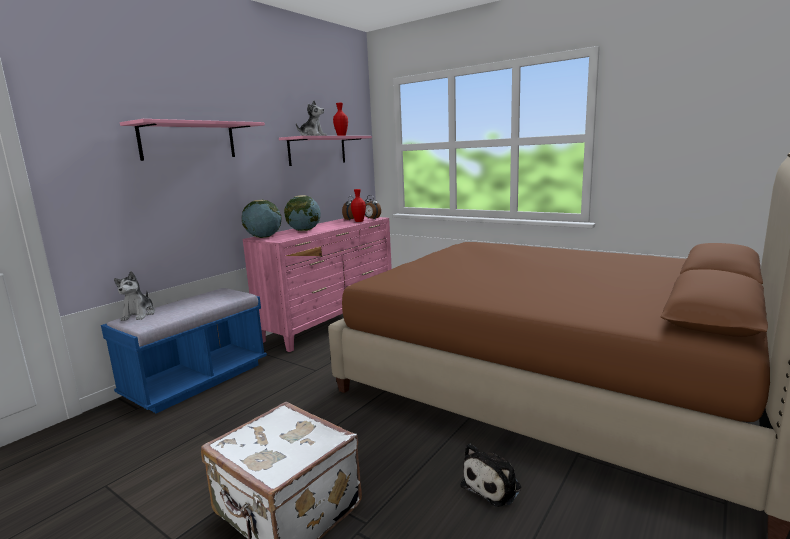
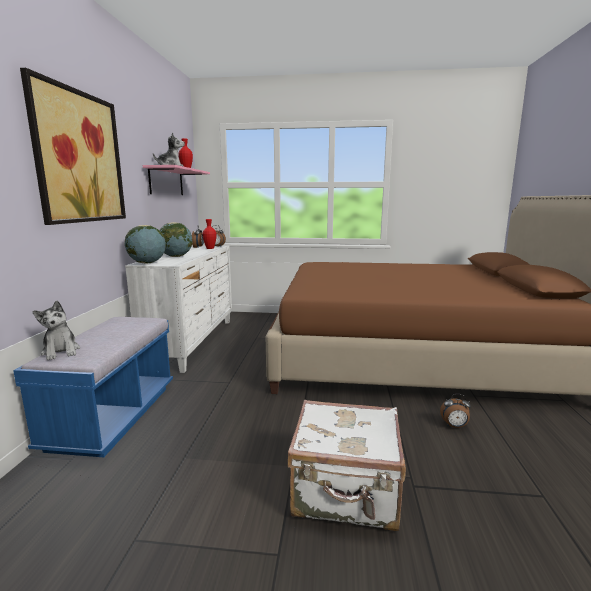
camera: 30 degrees left, 0 degrees up
(188, 141) = (79, 157): pink shelf -> picture
(331, 321) = (193, 342): pink dresser -> white dresser
(493, 485) = (454, 426): plush toy -> alarm clock

